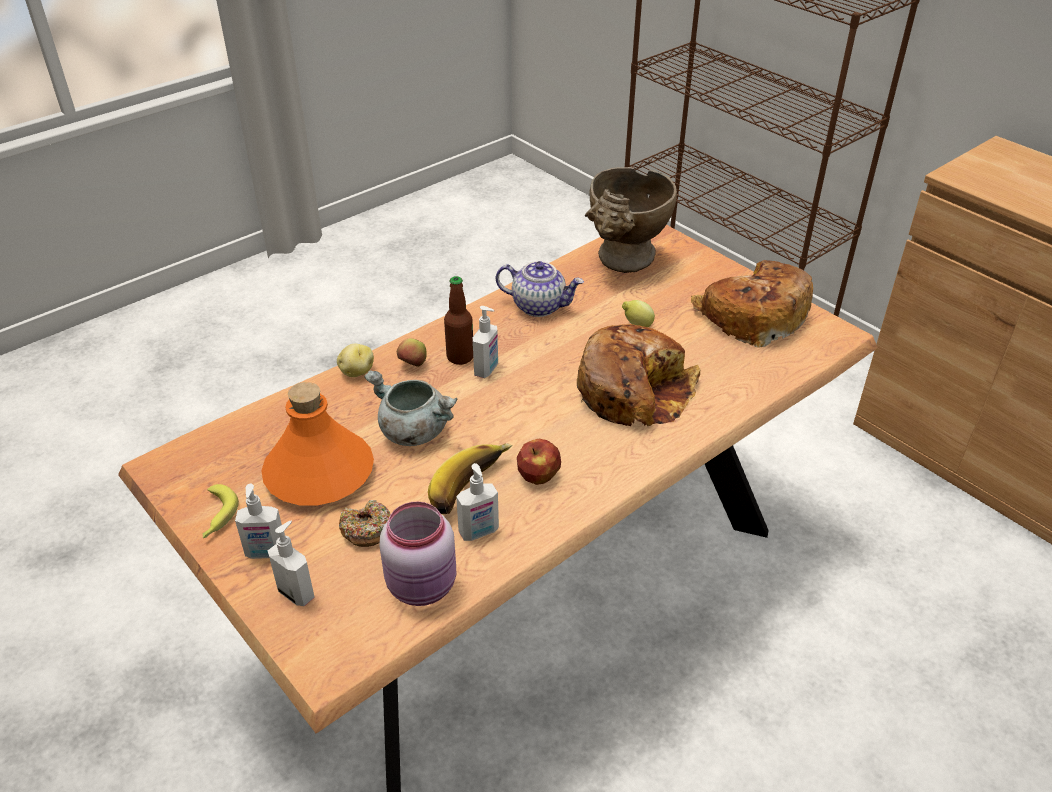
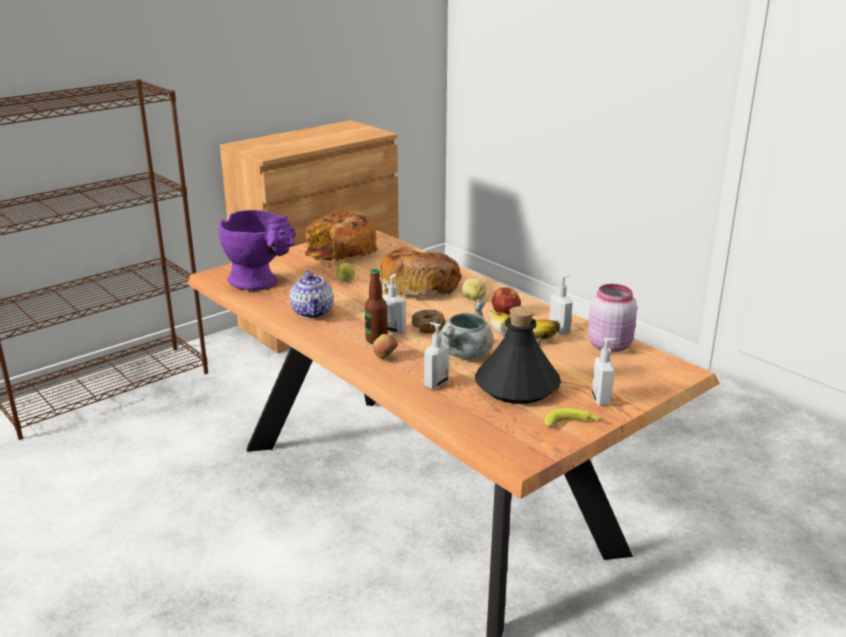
camera: 90 degrees left, 15 degrees down
(297, 592) = (631, 385): soap dispenser -> soap dispenser (435, 383)
(320, 473) = (516, 386): orange bottle -> black bottle
(356, 372) = (393, 380): potato -> potato (473, 299)
(367, 530) = (568, 365): donut -> donut (428, 326)
(539, 306) = (313, 312): teapot -> teapot turned 150 degrees clockwise
(624, 263) = (261, 283): beige vase -> purple vase

